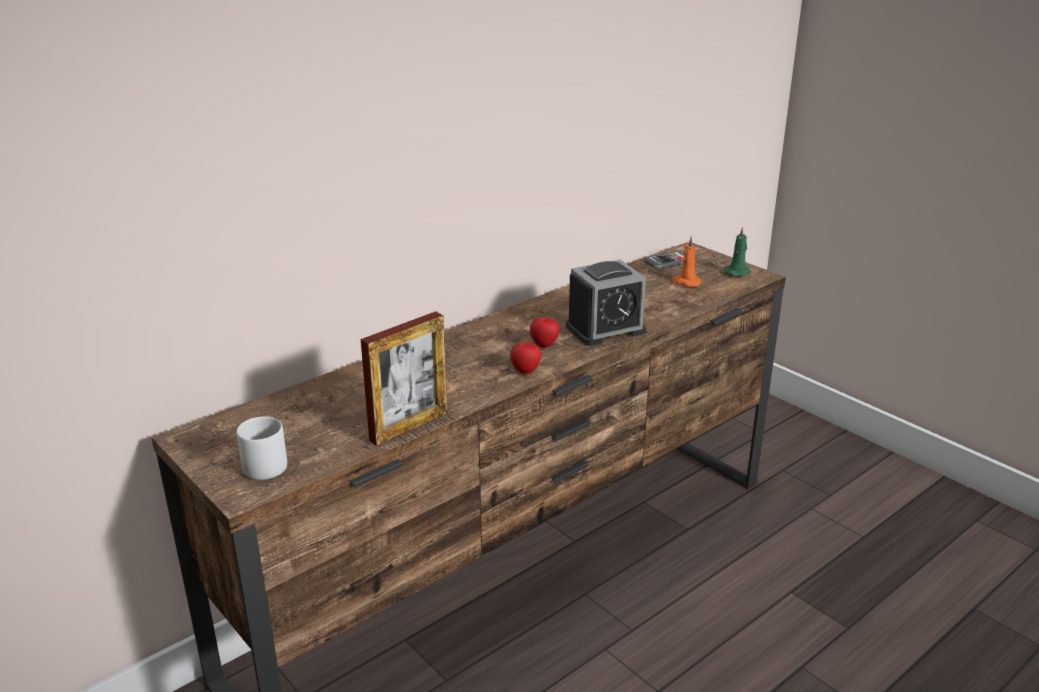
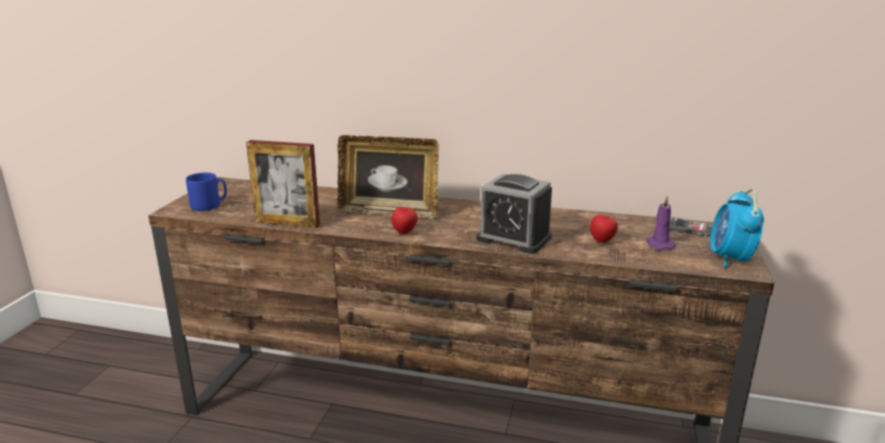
camera: 55 degrees right, 5 degrees down
(267, 464) = (209, 205): grey mug -> blue mug
(459, 362) = (389, 211): none -> picture frame
(544, 345) = (453, 227): apple -> apple (602, 241)
(685, 282) = (659, 244): orange candle -> purple candle
(738, 272) = (730, 259): green candle -> alarm clock

